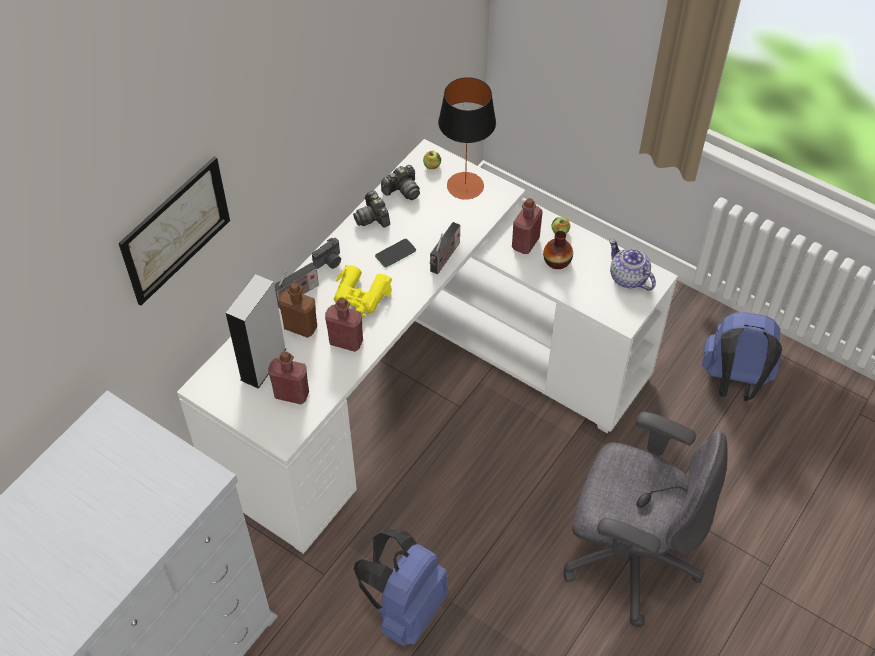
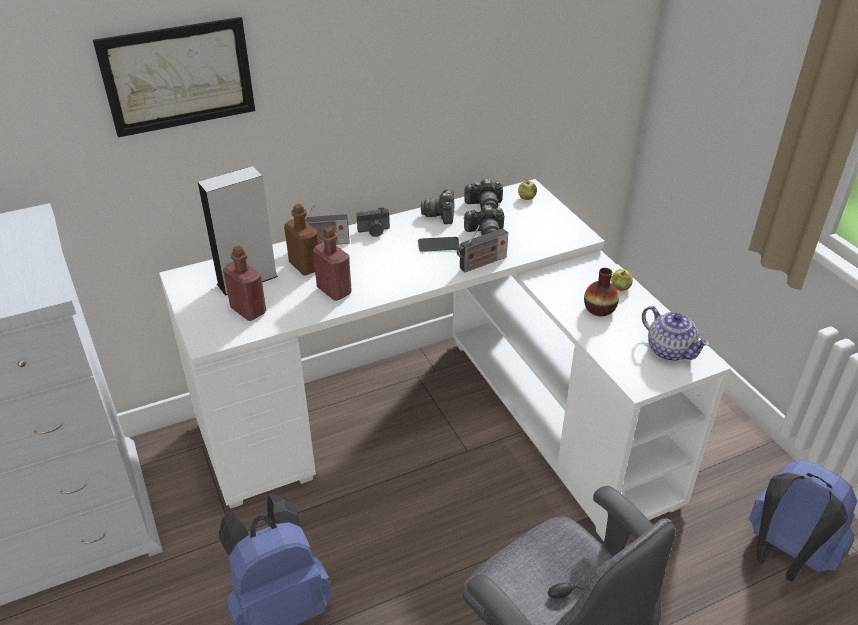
camera: 30 degrees right, 15 degrees down
(360, 298) = (377, 264): yellow binoculars -> none
(424, 222) = (485, 233): none -> camera
(465, 185) = (547, 220): table lamp -> none
(525, 243) = (577, 284): red bottle -> none
(628, 278) = (669, 350): teapot -> teapot turned 150 degrees clockwise

